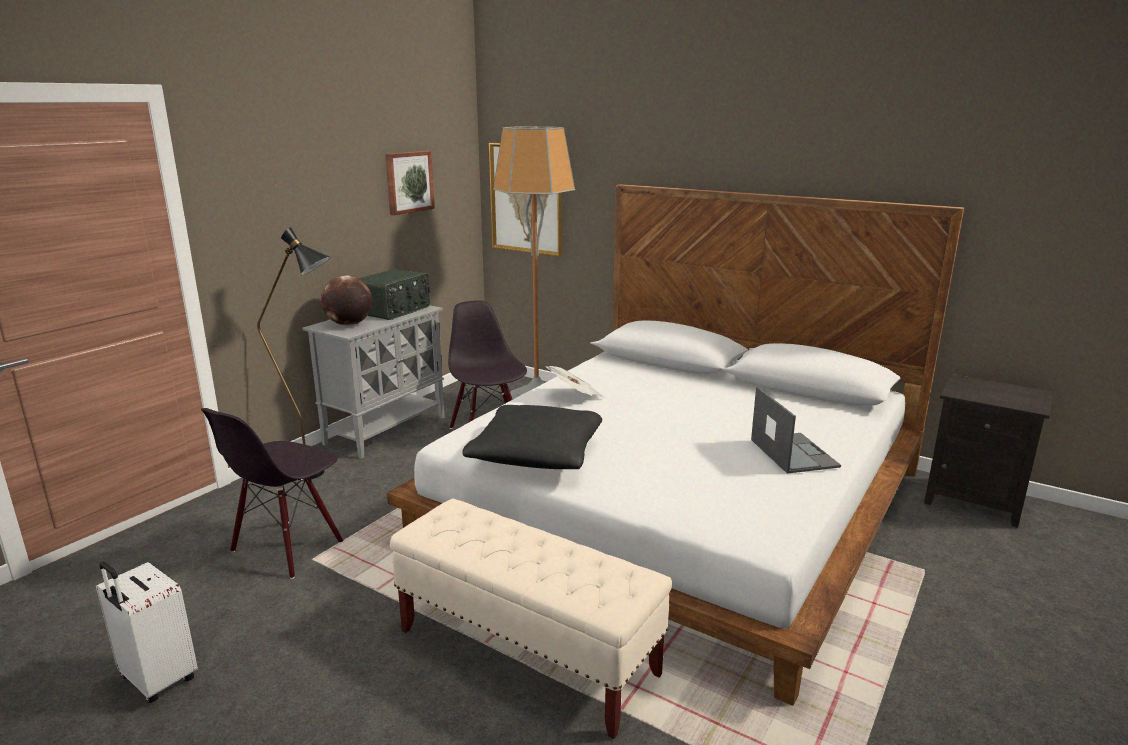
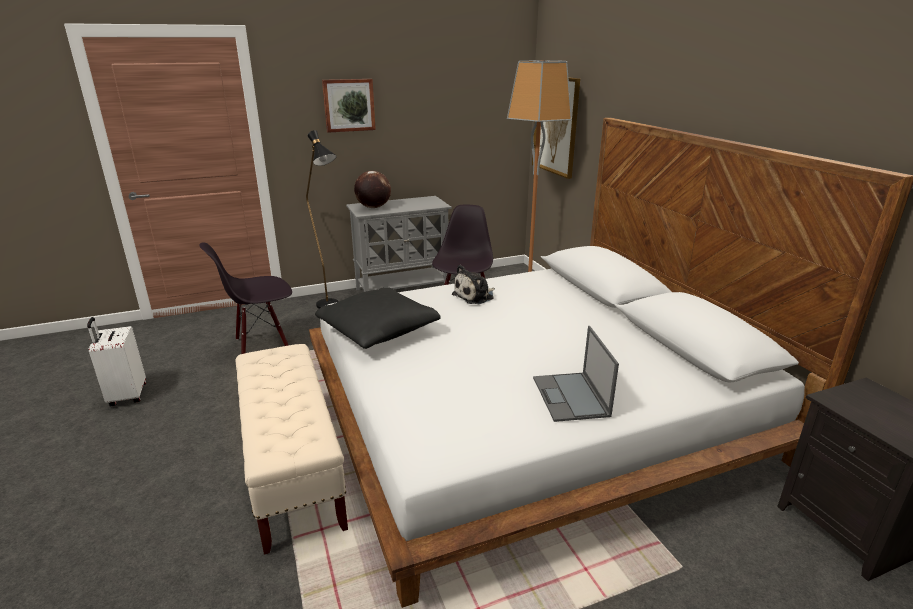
camera: 35 degrees right, 5 degrees up
(395, 310) = (417, 203): radio -> none
(409, 182) = (454, 104): picture -> picture (349, 105)
(575, 396) = (475, 296): newspaper -> plush toy
(792, 452) = (571, 397): laptop -> laptop turned 150 degrees clockwise

